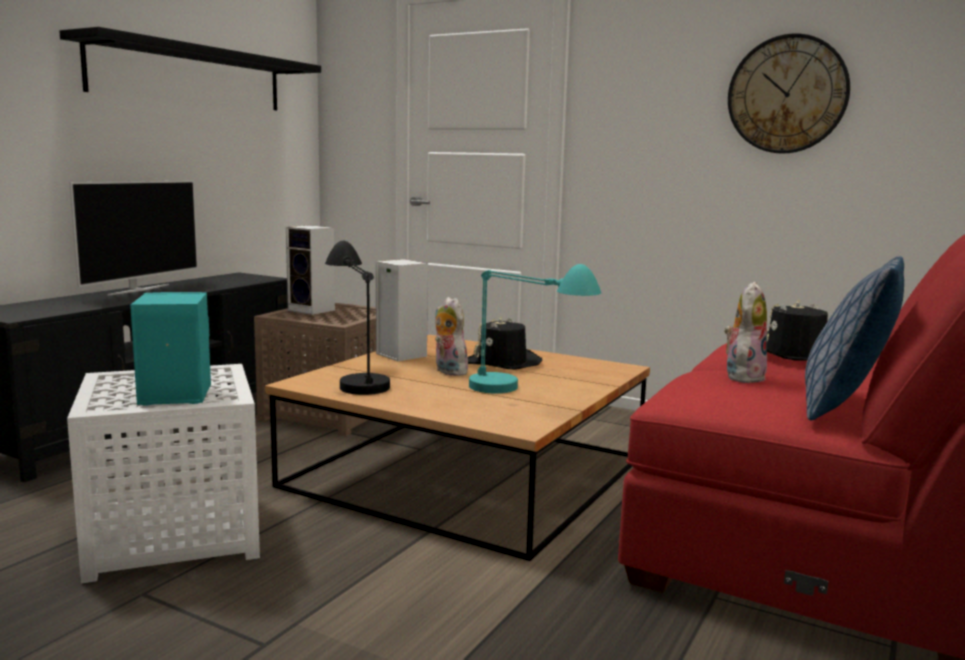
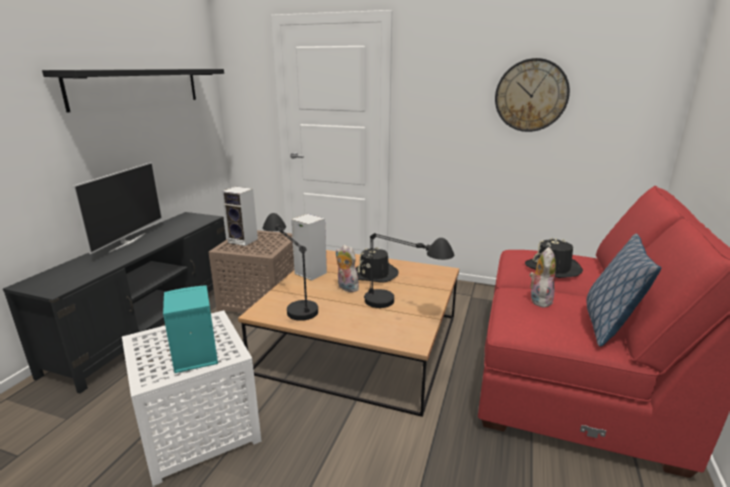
camera: 10 degrees left, 10 degrees up
(525, 396) = (402, 308): turquoise table lamp -> black table lamp

